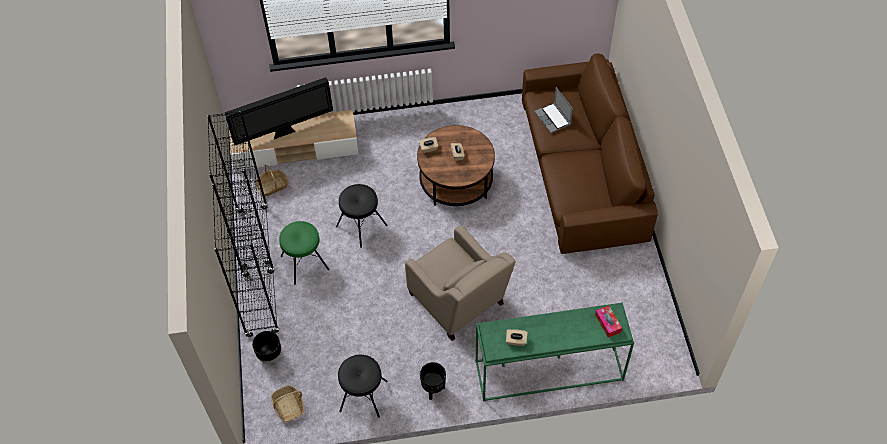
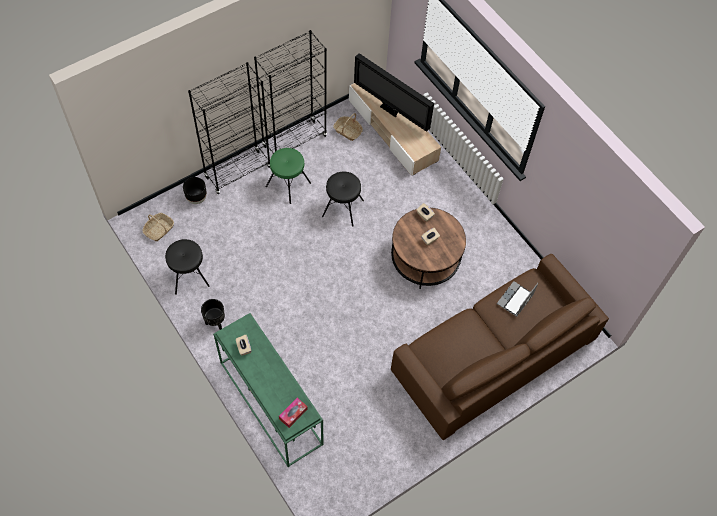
camera: 60 degrees right, 5 degrees up
(458, 301) = (305, 308): beige armchair -> none

